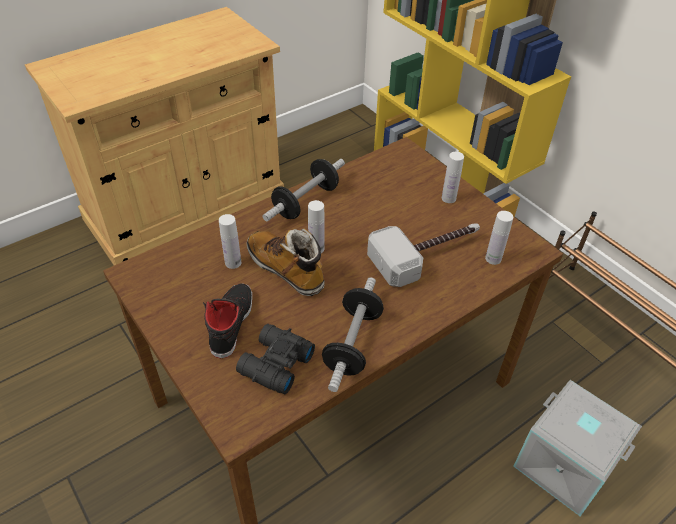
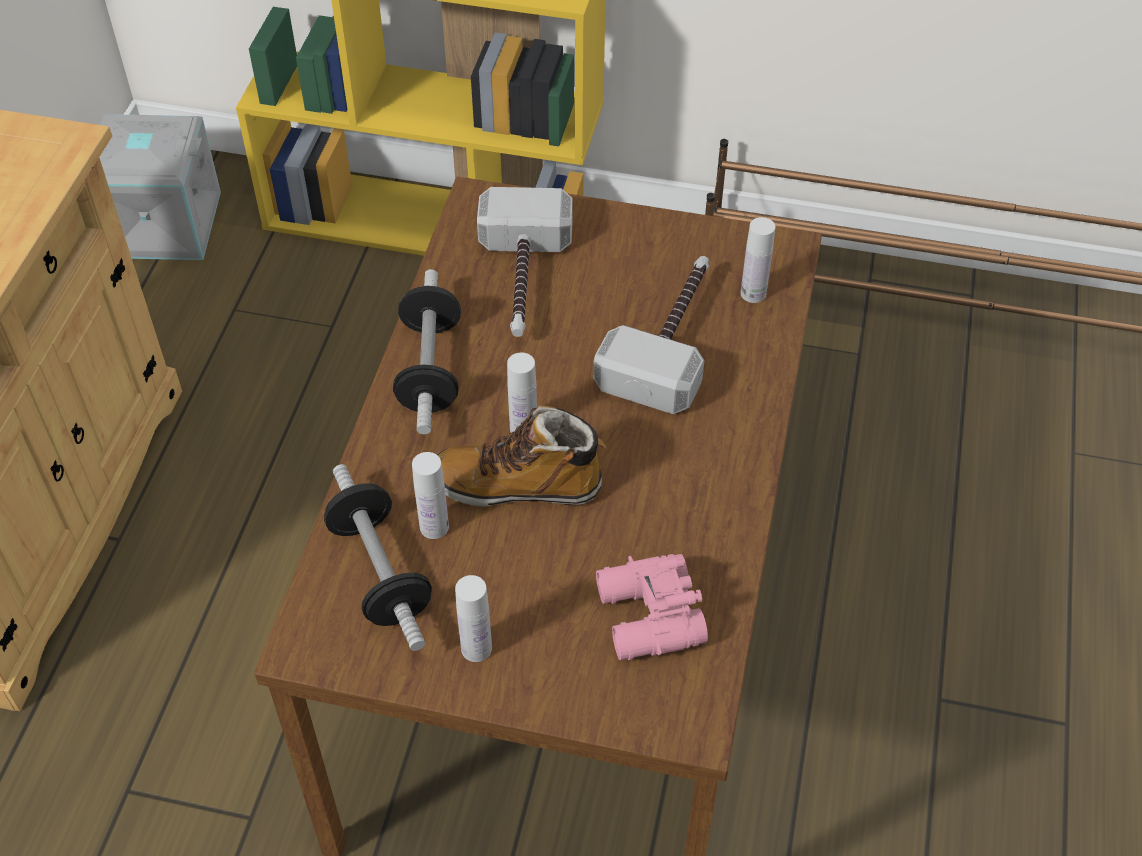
camera: 40 degrees left, 5 degrees up
(231, 322) = (530, 608): black shoe -> none
(274, 365) = (647, 618): black binoculars -> pink binoculars
(352, 343) = (709, 522): dumbbell -> dumbbell (380, 573)
(387, 190) = (522, 280): none -> hammer
(448, 198) = (614, 240): white bottle -> white bottle (476, 648)
(563, 465) = (924, 520): grey storage box -> grey storage box (162, 226)

